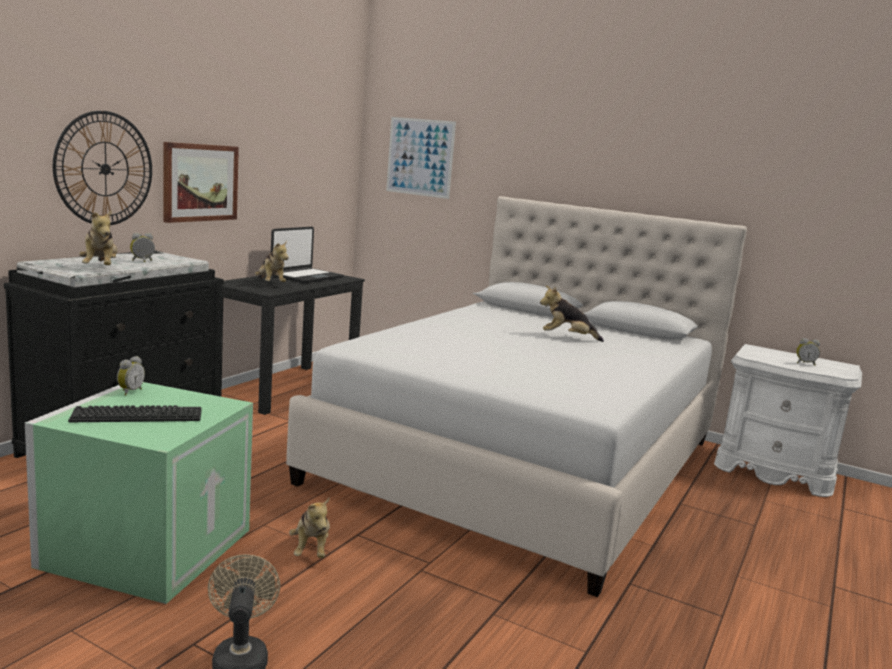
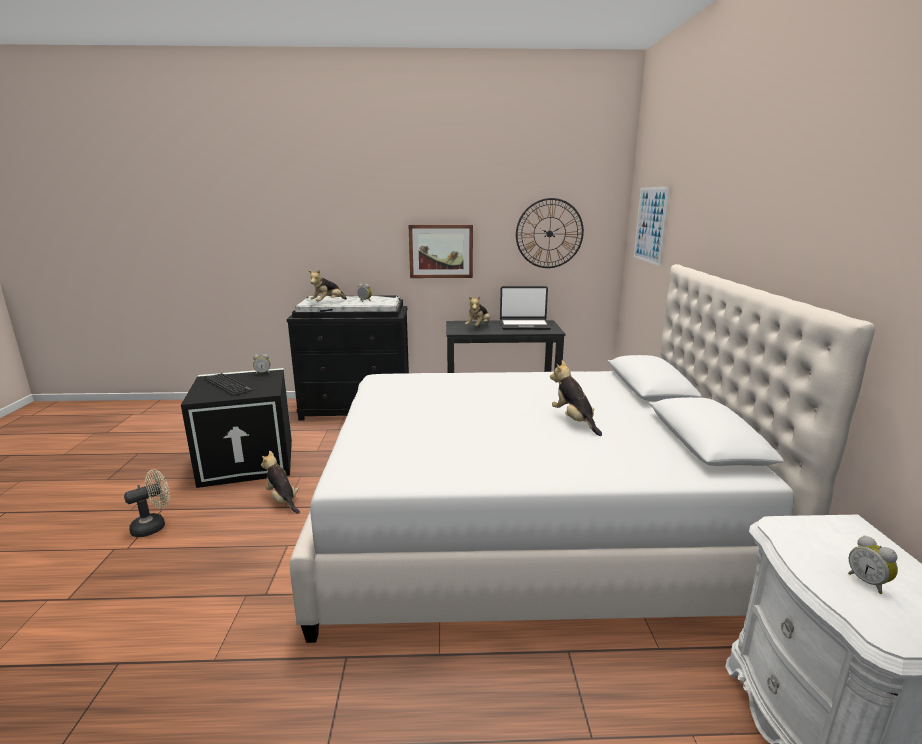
camera: 60 degrees right, 5 degrees up
(105, 169) = (365, 243): wall clock -> wall clock (549, 233)
(147, 546) = (249, 460): green storage box -> black storage box
(311, 549) = (282, 500): plush toy -> plush toy turned 90 degrees clockwise

